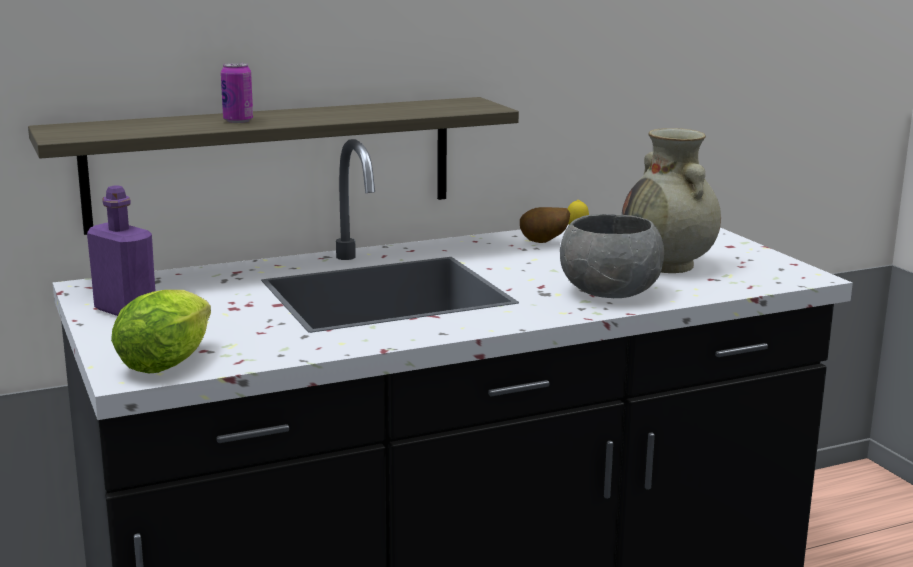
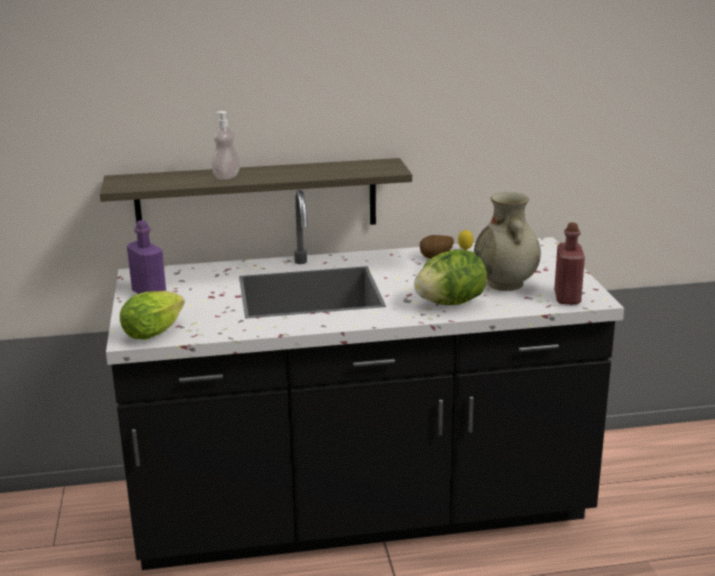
camera: 15 degrees right, 5 degrees up
(238, 121) = (227, 177): can -> soap dispenser
(610, 292) = (450, 303): grey bowl -> lettuce
(766, 276) = (567, 297): none -> red bottle

